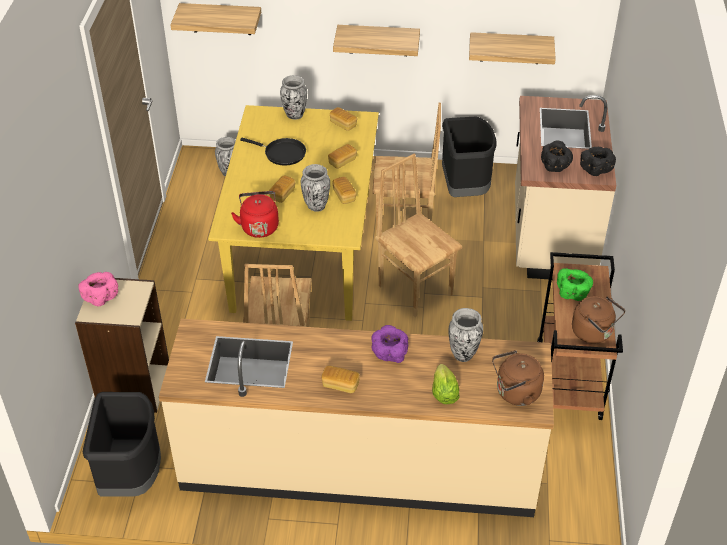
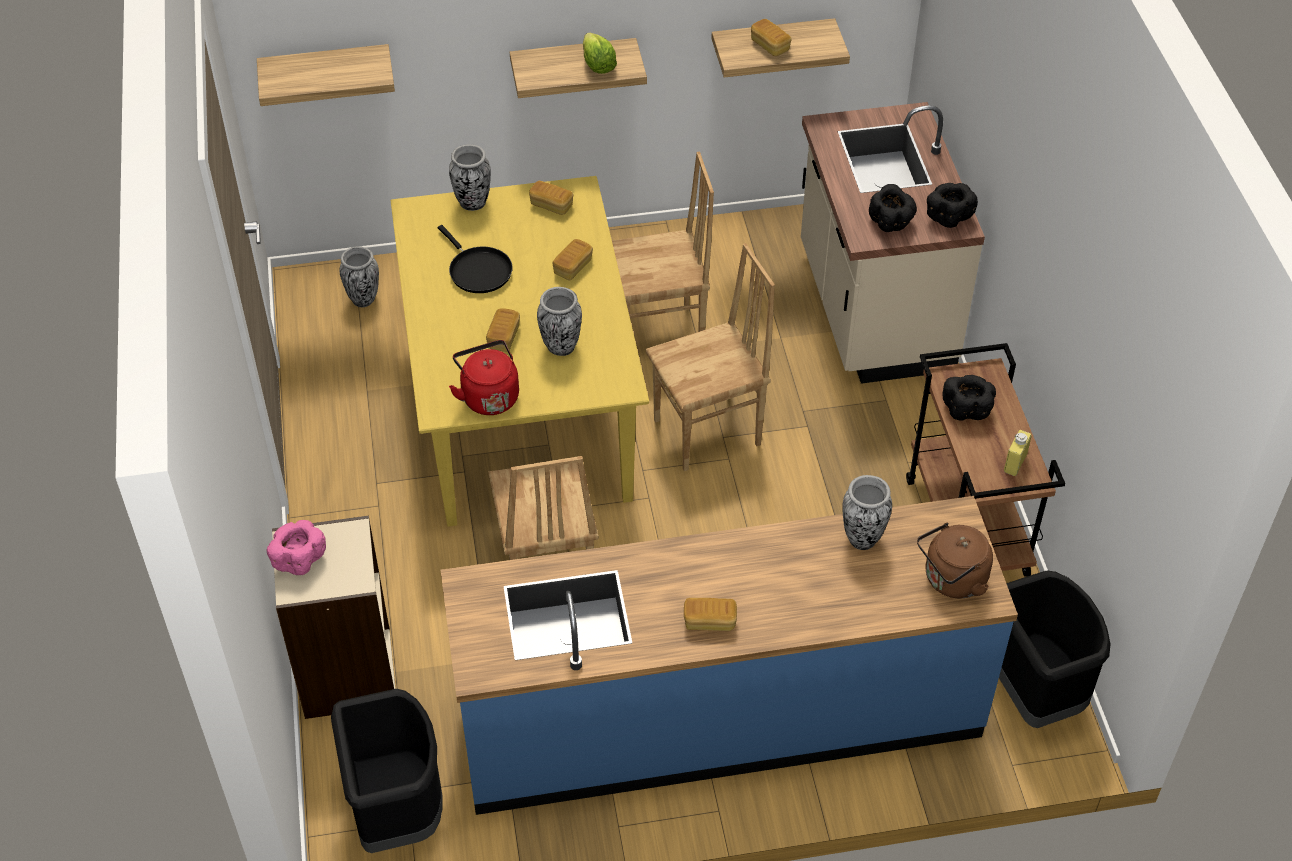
camera: 15 degrees left, 5 degrees up
(282, 153) = (478, 270): black frying pan -> black frying pan turned 45 degrees clockwise
(344, 196) = (596, 322): bread -> bread (770, 46)
(359, 464) = (719, 717): beige counter -> blue counter
(389, 354) = (761, 561): purple bowl -> none
(415, 289) = (708, 433): brown chair -> brown chair turned 120 degrees clockwise
(444, 393) = (856, 602): lettuce -> lettuce (597, 65)
(465, 189) = (727, 260): black trash can -> black trash can (1033, 690)
(572, 293) = (967, 409): green bowl -> black bowl
(594, 333) = (1015, 463): brown kettle -> yellow bottle

